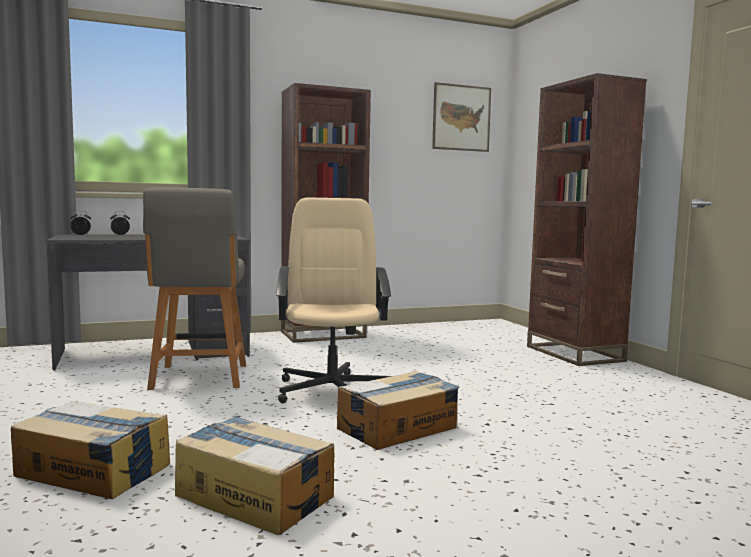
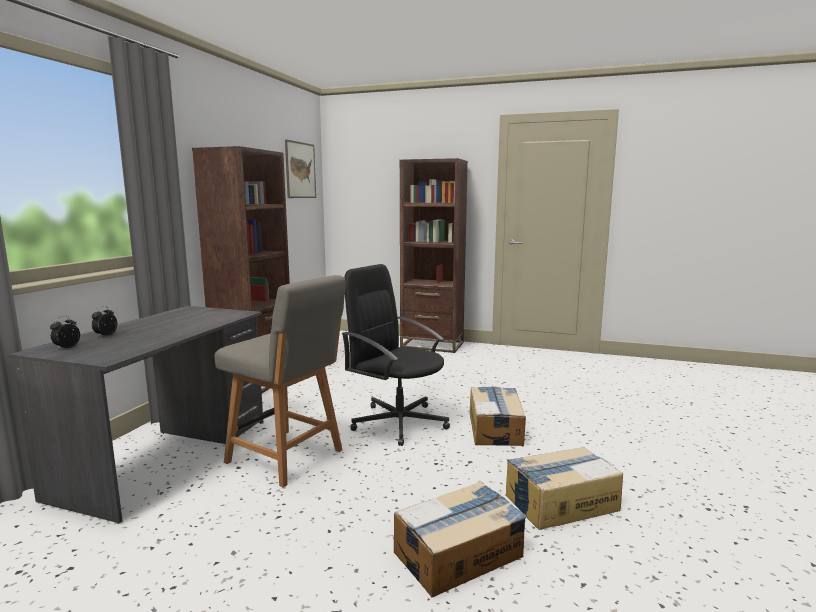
camera: 50 degrees left, 5 degrees up
(333, 390) = (398, 422): beige office chair -> black office chair

